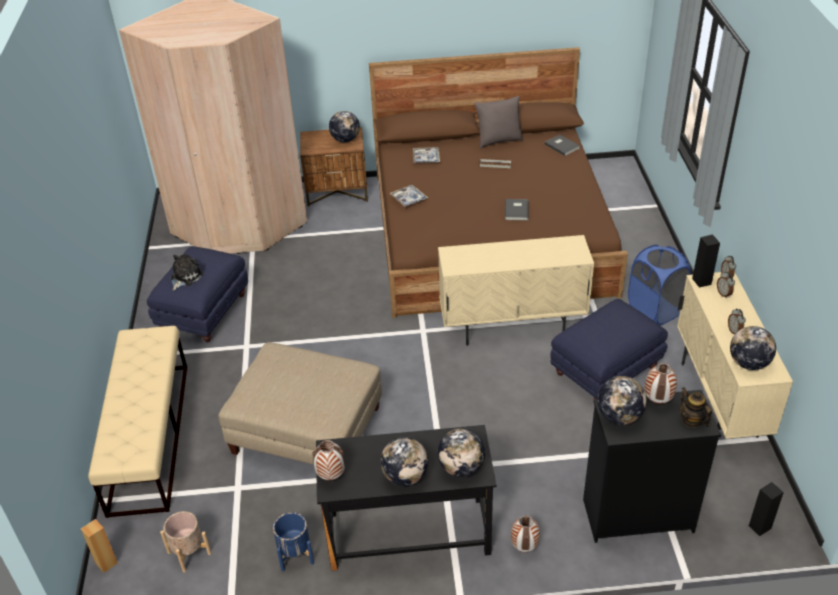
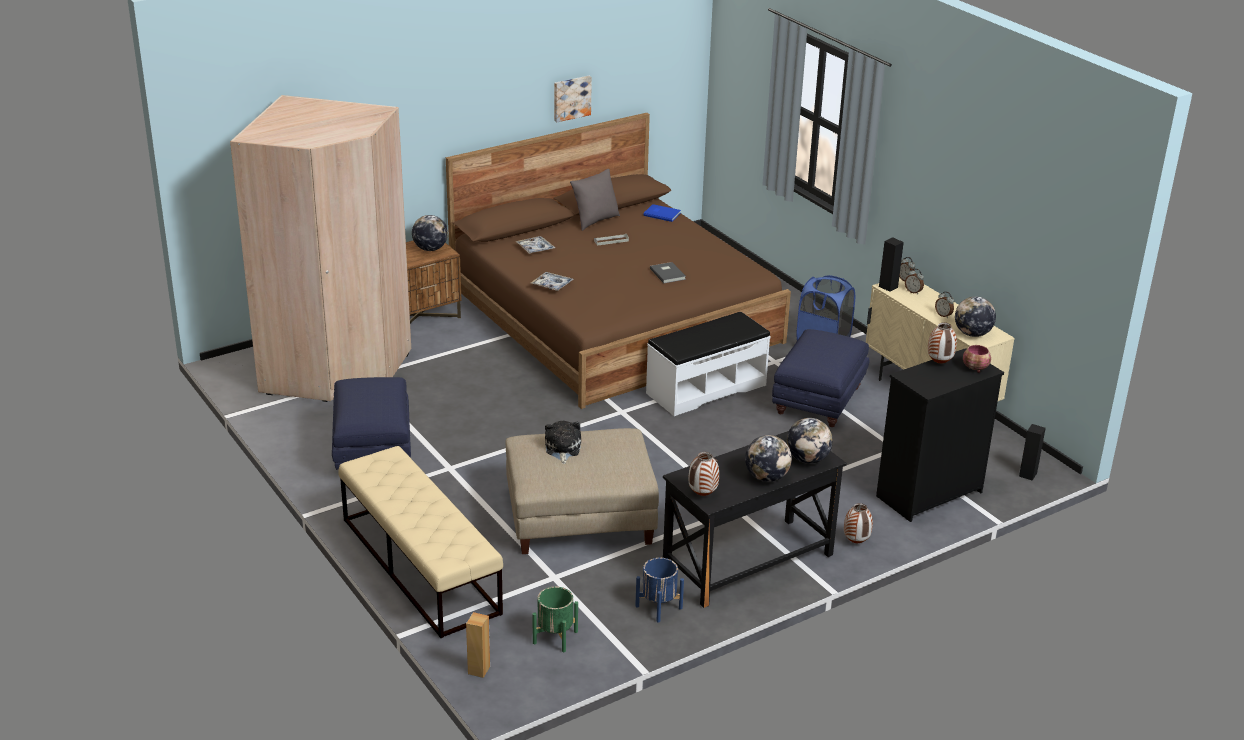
camera: 30 degrees left, 10 degrees down
(185, 277) = (366, 404): plush toy -> plush toy (562, 449)
(189, 553) = (555, 637): beige planter -> green planter
(498, 25) = (571, 98): none -> picture
(512, 327) = (705, 389): beige cabinet -> white bench
(562, 146) = (662, 214): grey book -> blue book
(619, 416) = (919, 380): globe -> none
(692, 420) = (975, 368): teapot -> bowl

